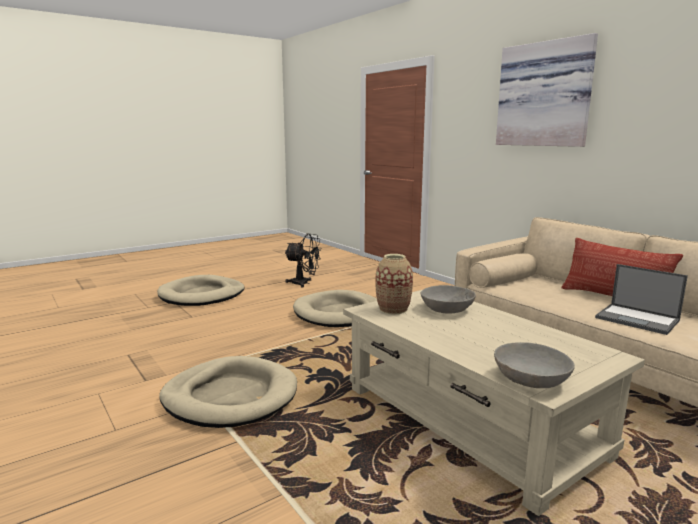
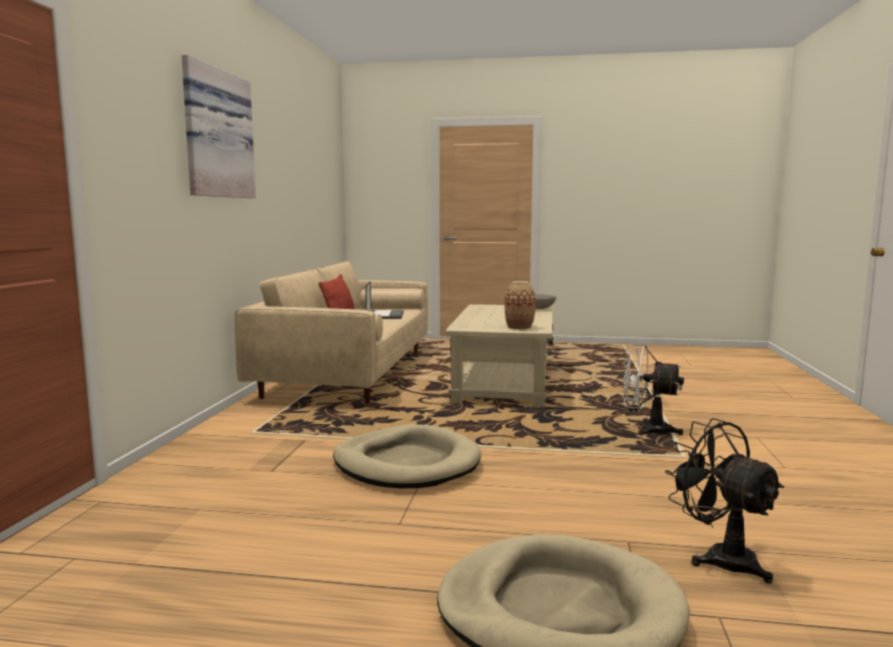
camera: 135 degrees left, 5 degrees down
(230, 396) = (646, 430): beige dog bed -> white fan
(304, 283) = (301, 550): black fan -> black fan (720, 557)
(447, 309) = (486, 322): grey bowl -> none

